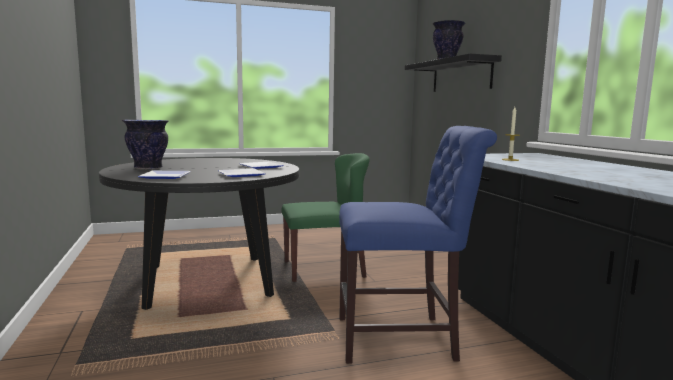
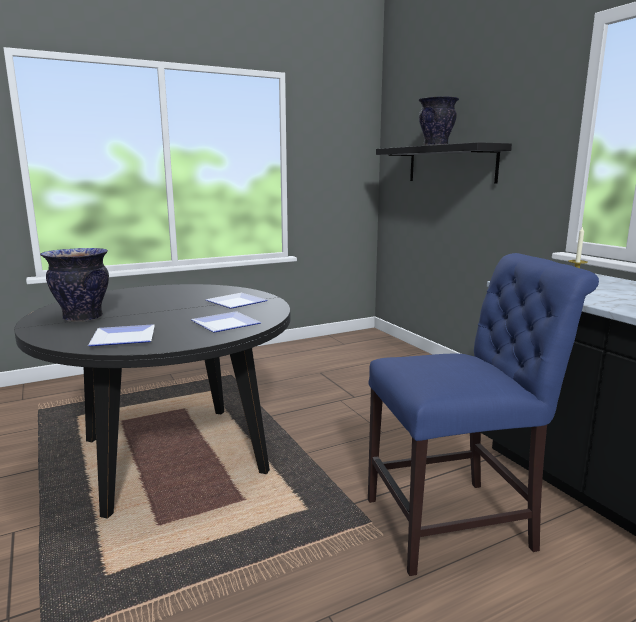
camera: 10 degrees left, 5 degrees up
(324, 269) = (313, 419): green chair -> none

